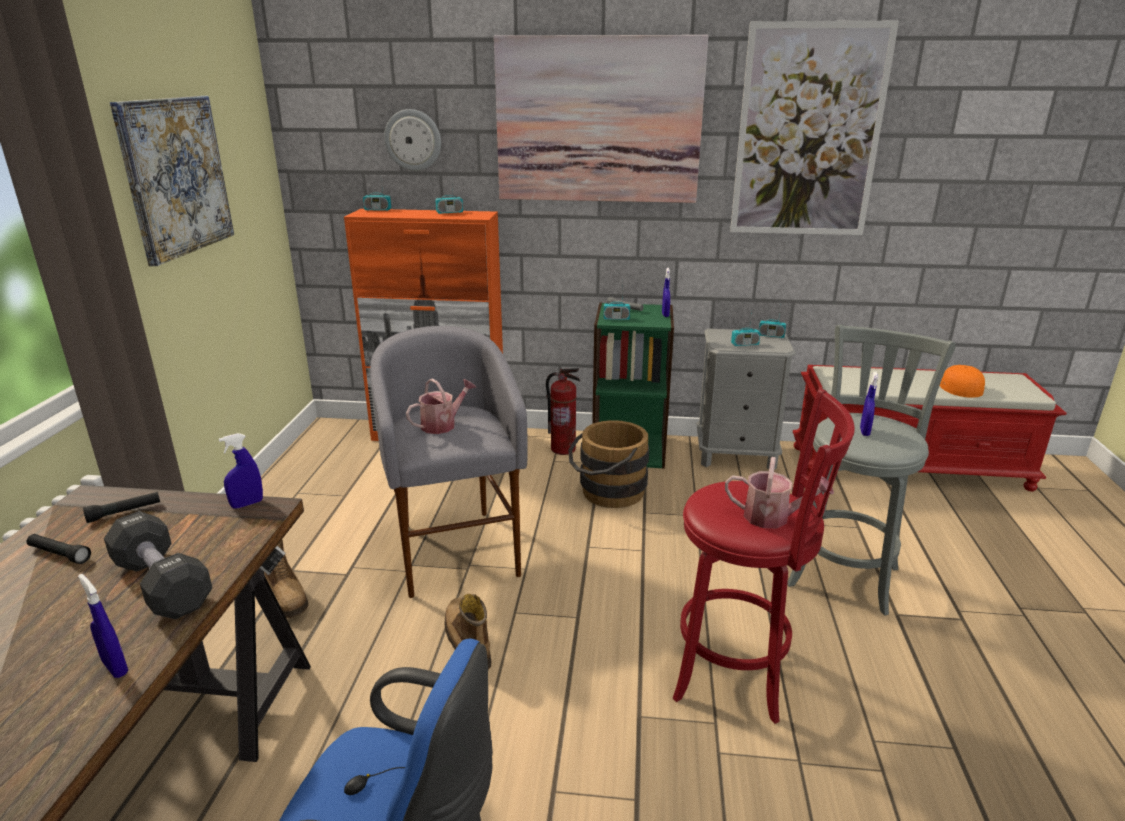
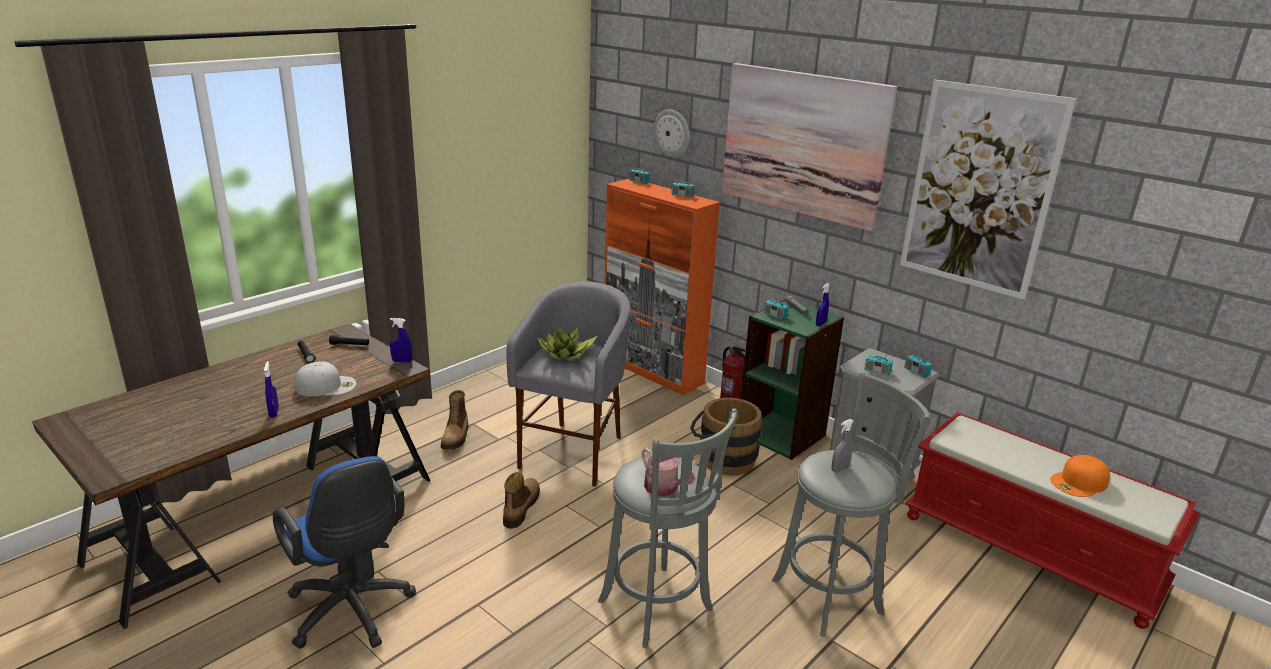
camera: 35 degrees right, 0 degrees up
(162, 584) = (326, 386): black dumbbell -> white cap
(175, 176) = (483, 143): picture -> none
(442, 424) = (566, 355): watering can -> potted plant
(738, 672) = (659, 609): red stool -> grey stool
(864, 432) = (839, 469): blue spray bottle -> grey spray bottle
(956, 386) = (1079, 482): orange cap -> orange cap turned 150 degrees counterclockwise

